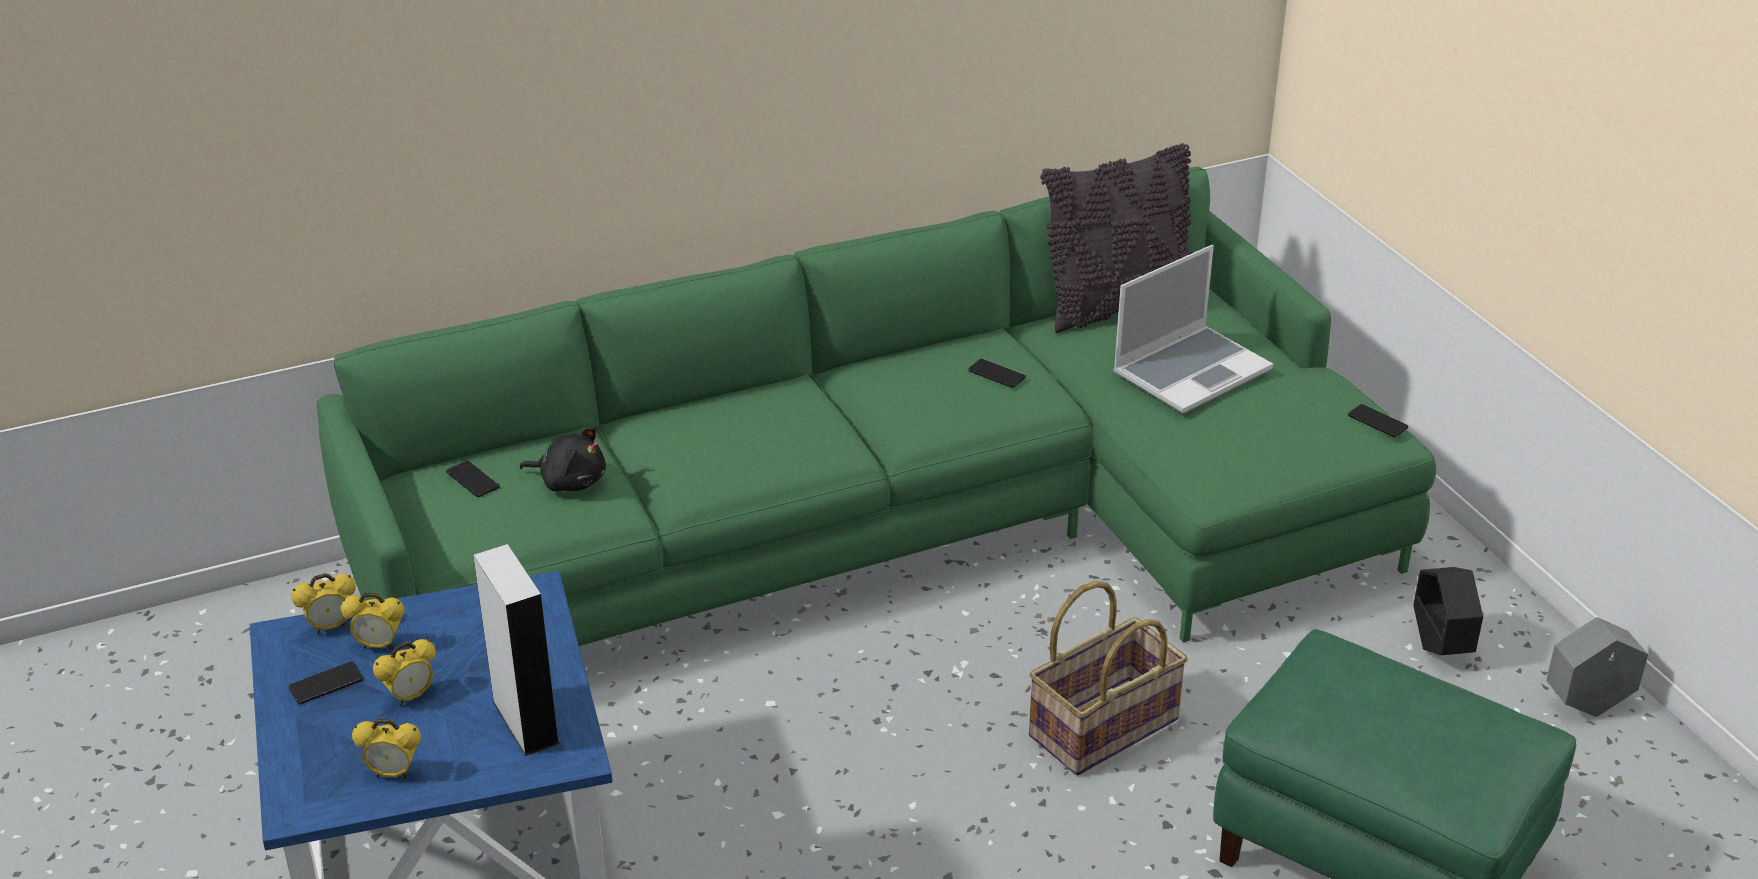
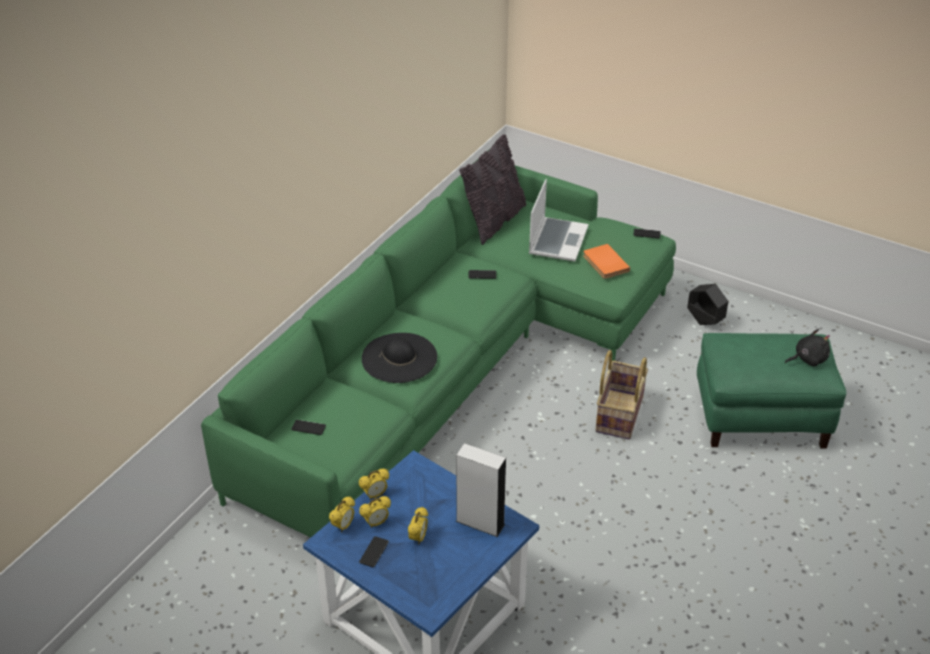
camera: 35 degrees left, 5 degrees up
(393, 773) = (452, 574): alarm clock -> alarm clock (375, 495)
(570, 481) = (354, 407): black plush toy -> black plush toy (808, 359)
(720, 440) = (399, 358): none -> black hat
(1235, 437) = (604, 263): none -> orange book
(1587, 704) = (772, 321): grey planter -> none

